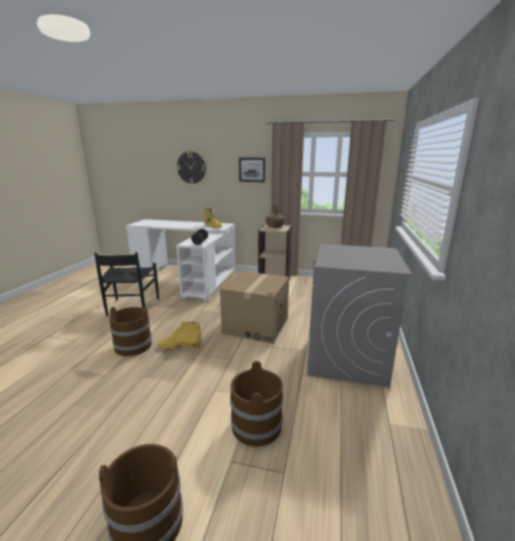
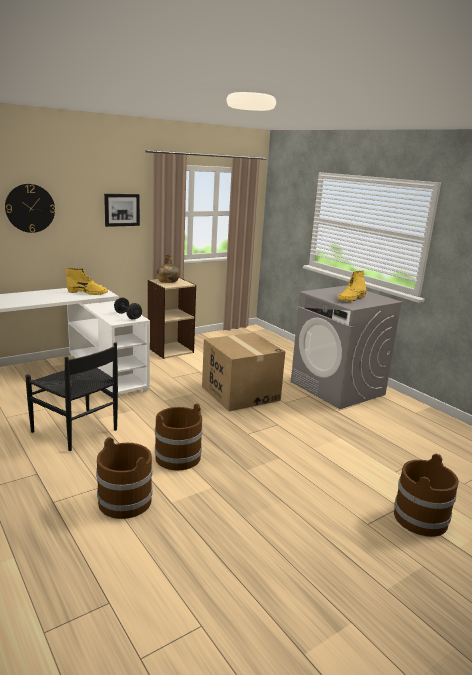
camera: 50 degrees left, 0 degrees up
(179, 346) = (218, 436): yellow boot -> yellow boot (351, 299)
(256, 425) = (371, 449): brown bucket -> brown bucket (124, 501)

